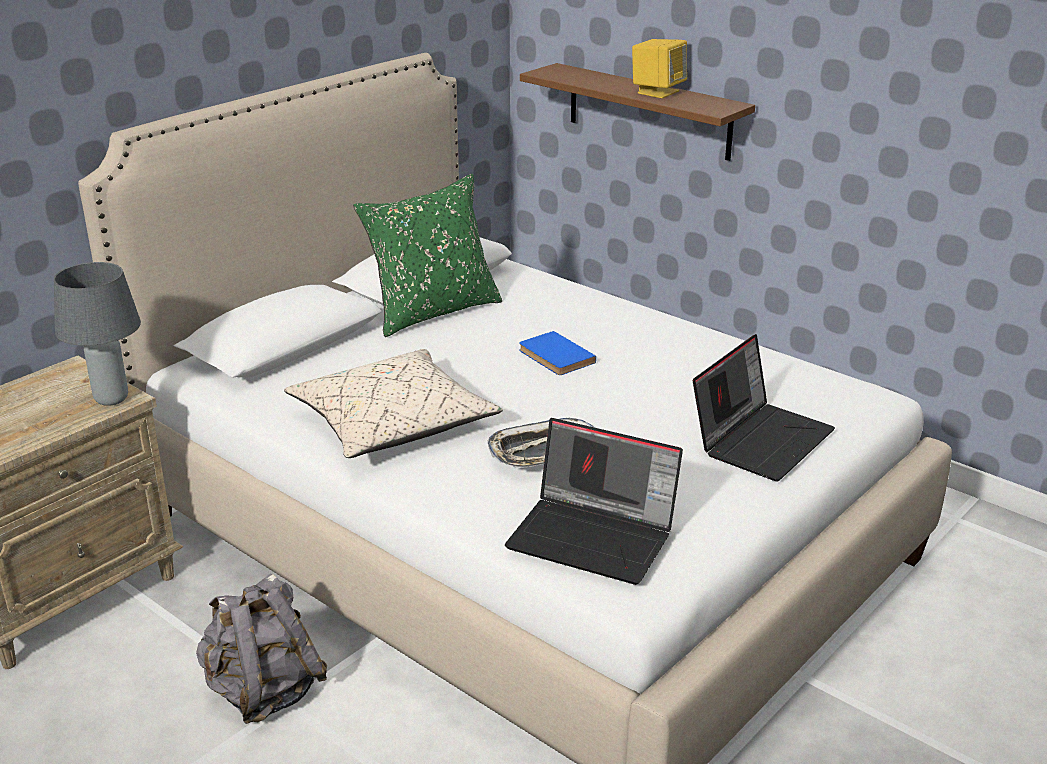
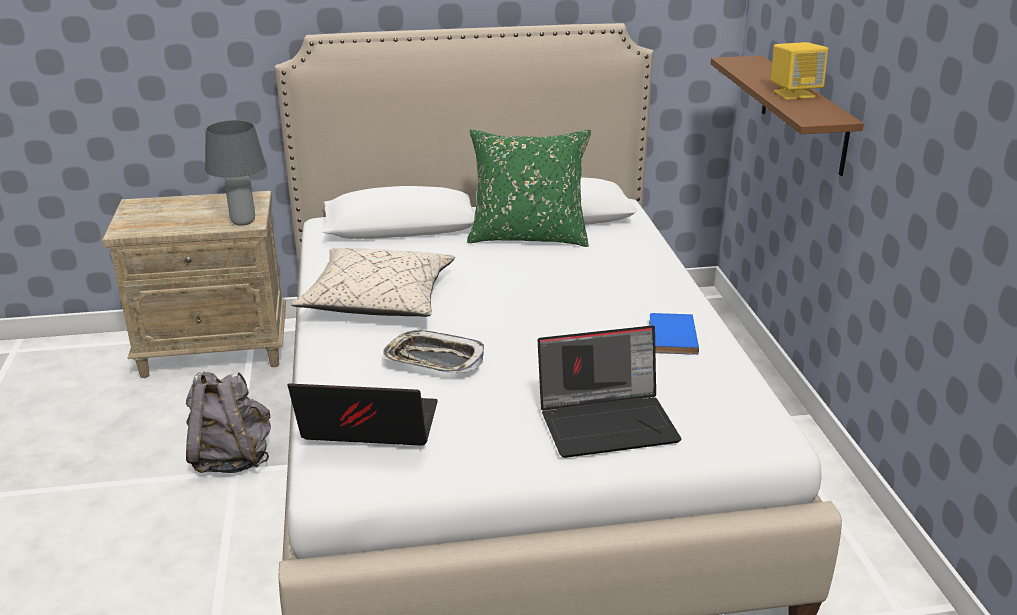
camera: 40 degrees right, 0 degrees up
(554, 357) = (557, 298): blue book -> blue book (670, 336)
(595, 536) = (367, 428): laptop -> laptop turned 120 degrees clockwise

